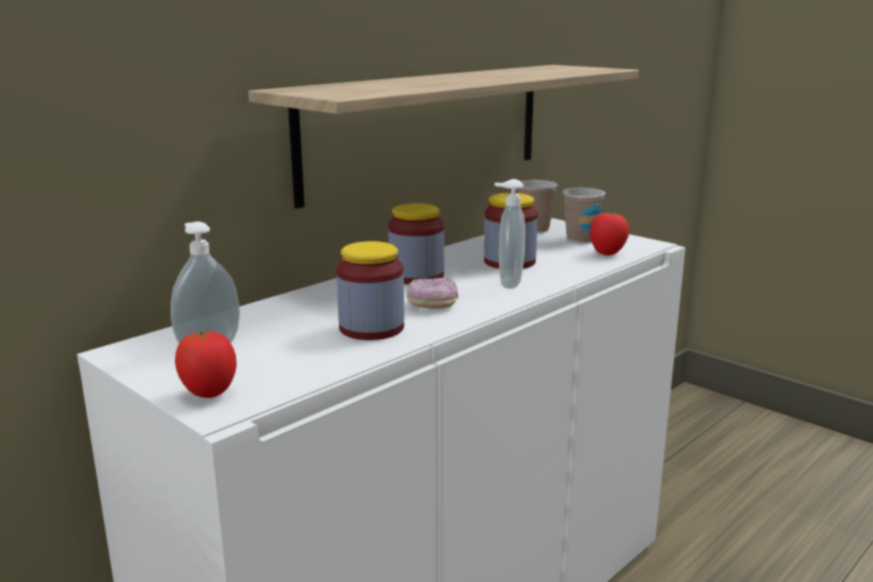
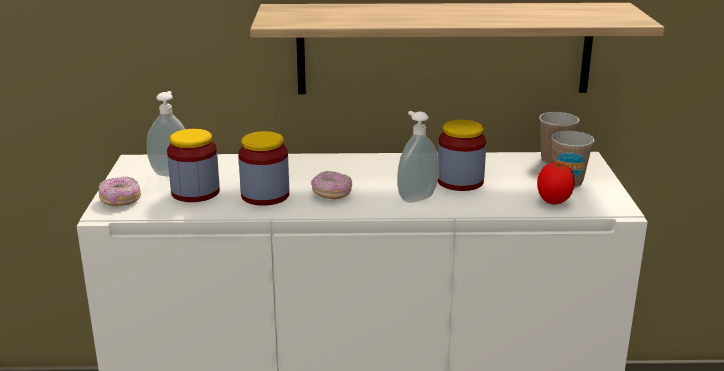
camera: 45 degrees right, 5 degrees up
(209, 394) = (120, 200): tomato -> donut
(416, 276) = (372, 170): jar -> jar (195, 192)

